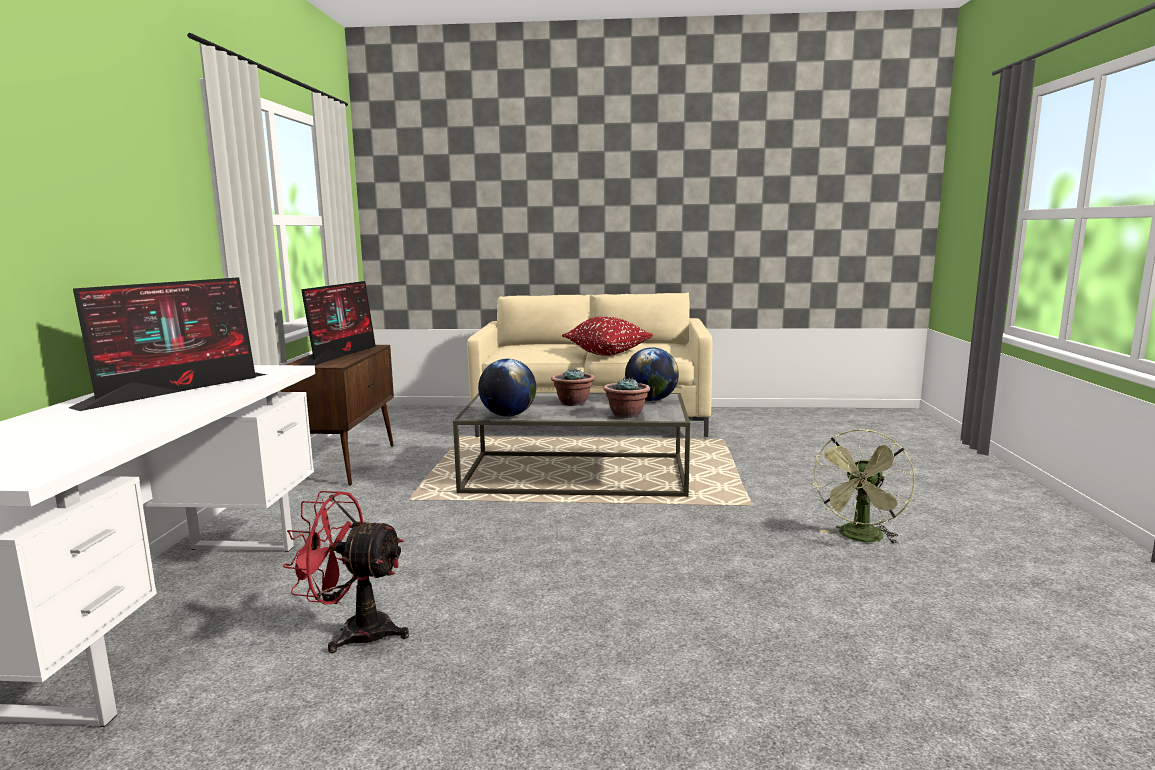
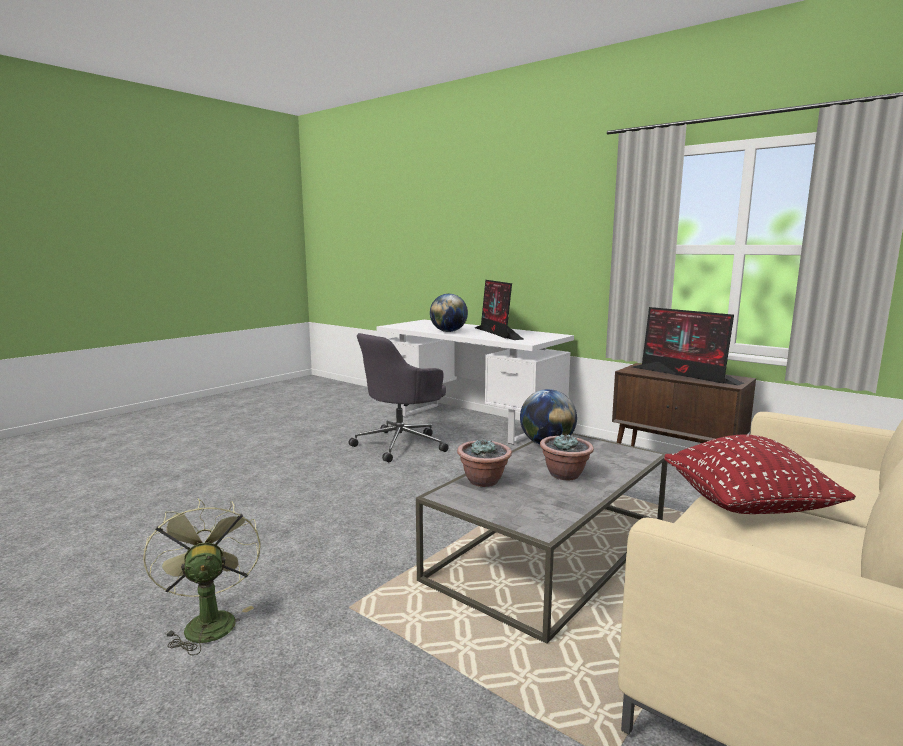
camera: 125 degrees right, 0 degrees up
(354, 632) = (401, 444): red fan -> grey office chair
(651, 400) = (530, 513): globe -> globe (448, 331)

